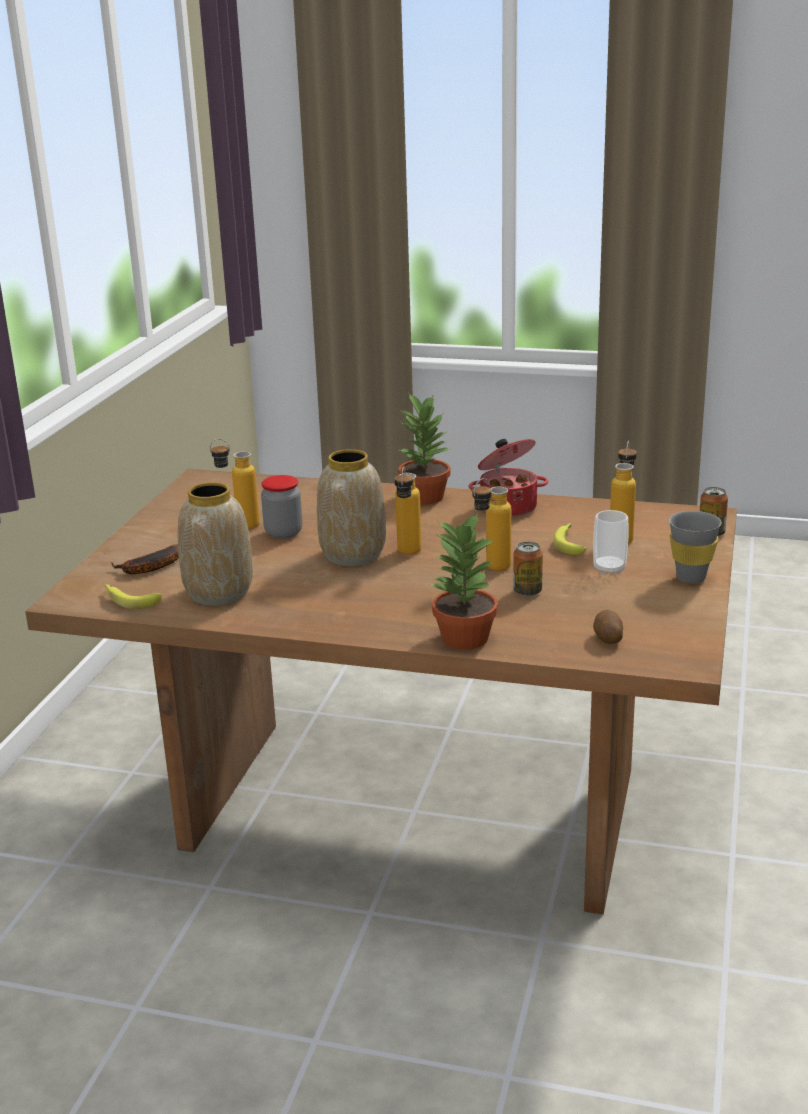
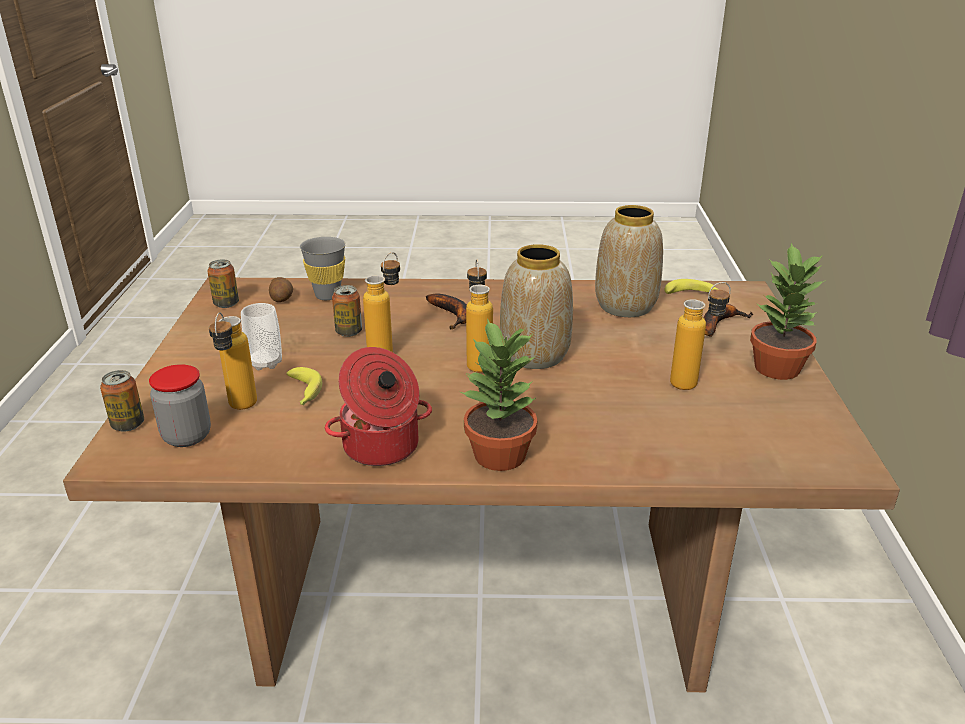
camera: 165 degrees right, 5 degrees up
(283, 533) = (632, 377): jar -> jar (187, 436)
(410, 599) = (453, 315): none -> banana
(463, 638) = (397, 289): potted plant -> potted plant (777, 368)
(675, 637) = (226, 304): none -> can
(691, 578) = (185, 360): grey cup -> grey cup (327, 295)

